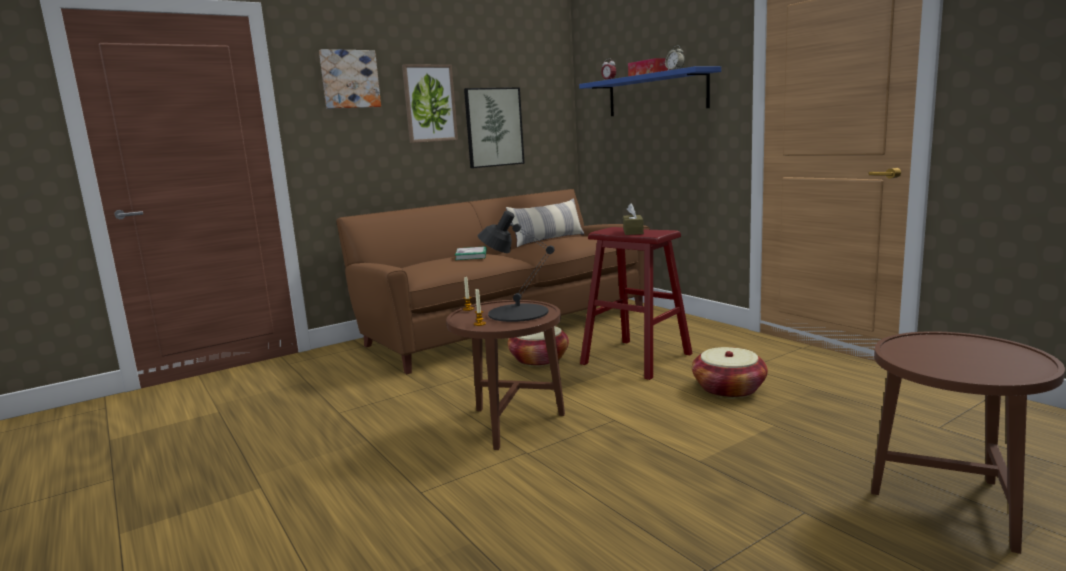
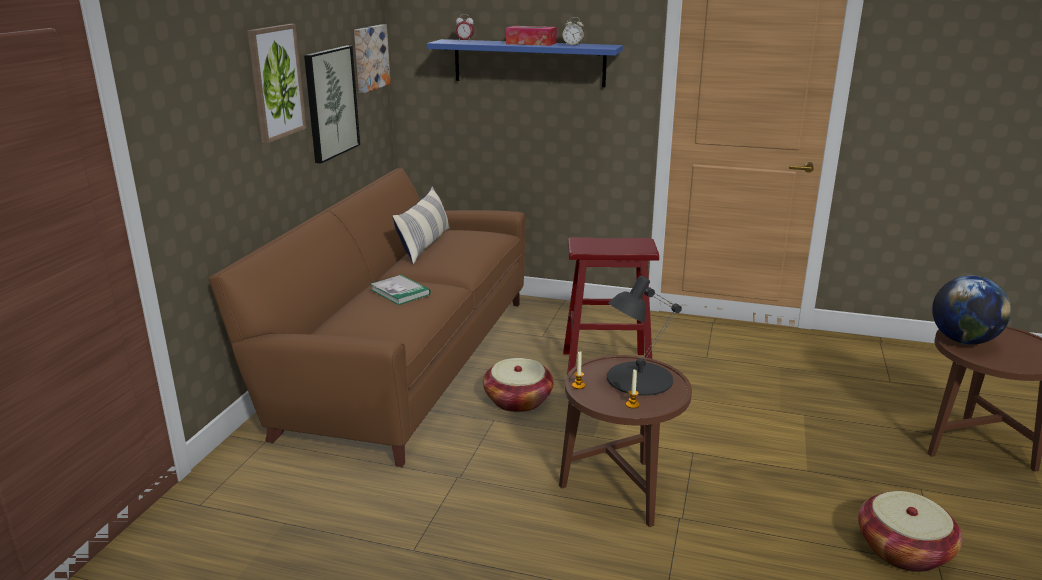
camera: 40 degrees left, 10 degrees up
(349, 79) = (198, 61): picture -> picture (369, 58)
(633, 232) = (614, 246): brown tissue box -> none
(728, 389) = (726, 387): basket -> basket (903, 550)
(917, 343) = (963, 340): none -> globe

